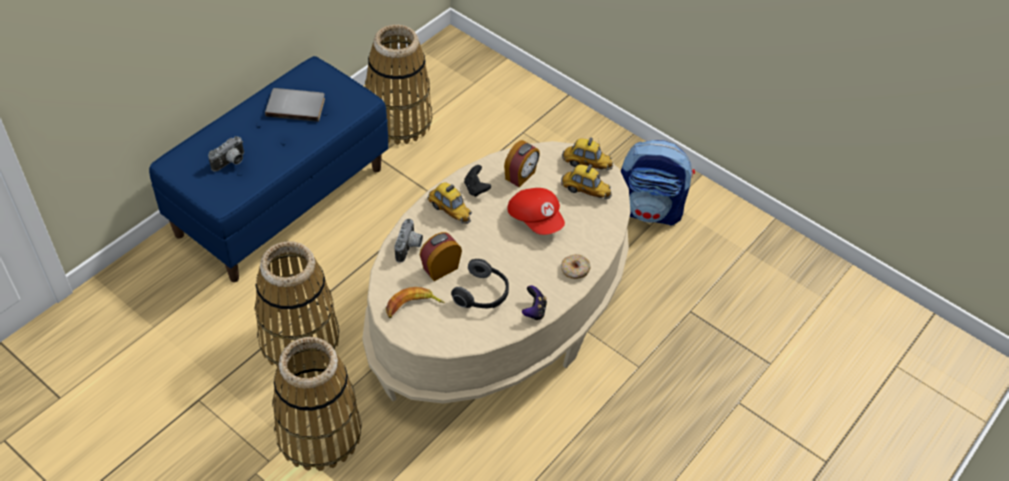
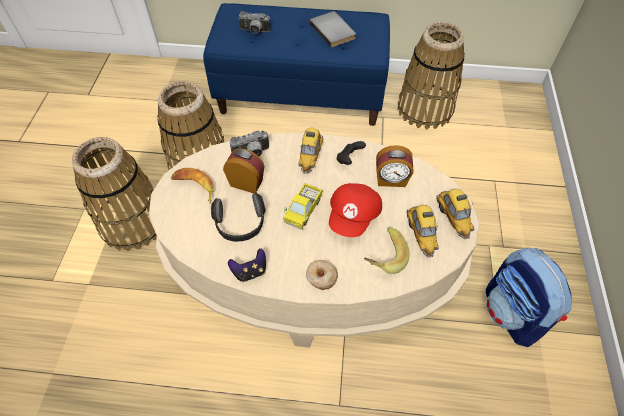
camera: 60 degrees right, 5 degrees up
(503, 246) = (303, 210): none -> toy truck
(586, 224) = (382, 256): none -> banana

